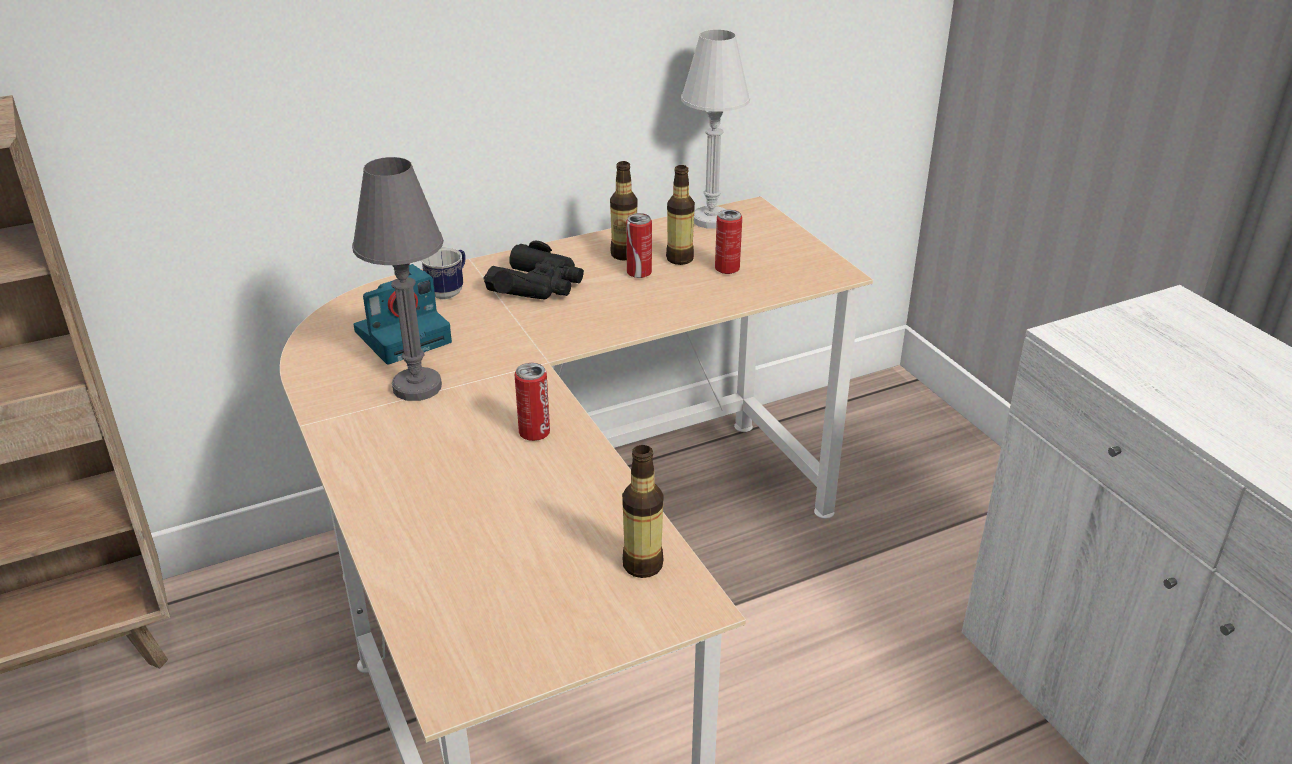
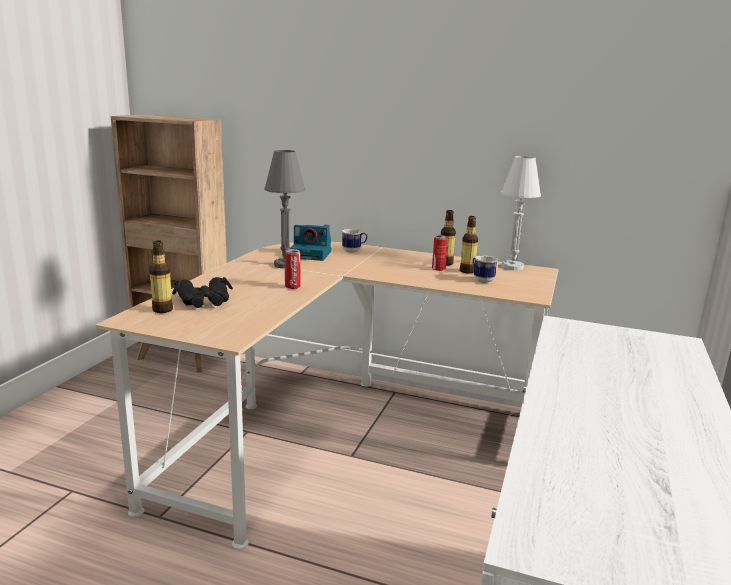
camera: 45 degrees right, 15 degrees down
(538, 285) = (389, 259): black binoculars -> black binoculars (204, 301)
(642, 565) = (242, 325): bottle -> bottle (162, 310)
(727, 269) = (481, 280): can -> mug

